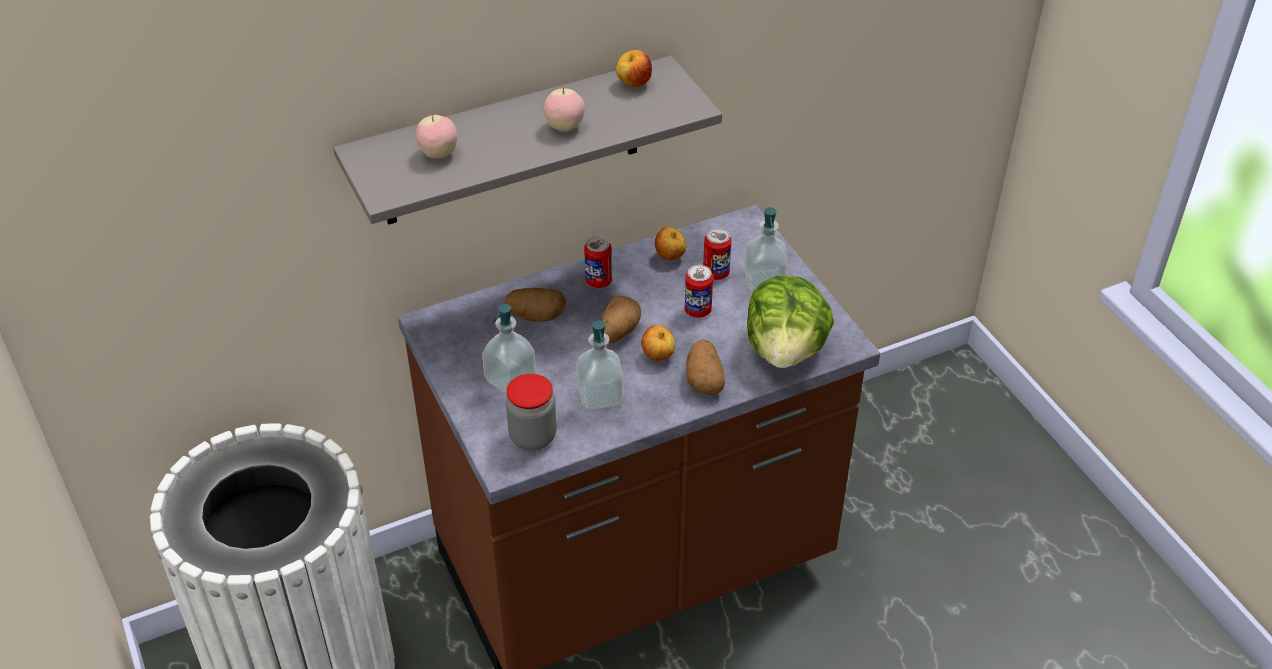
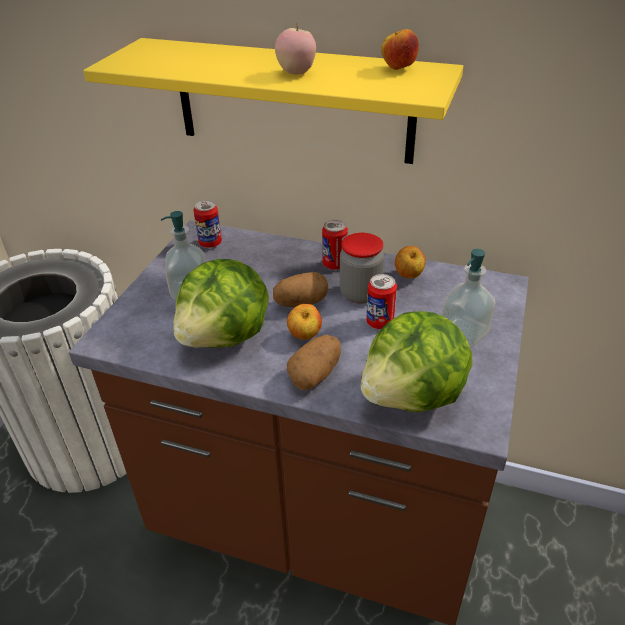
camera: 45 degrees right, 5 degrees down
(438, 154) = (186, 58): apple -> none
(511, 143) = (293, 101): grey shelf -> yellow shelf
(533, 436) = (146, 334): jar -> jar (360, 294)
(535, 316) = (263, 263): potato -> none
(600, 396) = (226, 337): soap dispenser -> lettuce
(716, 273) = (430, 305): can -> can (210, 243)

